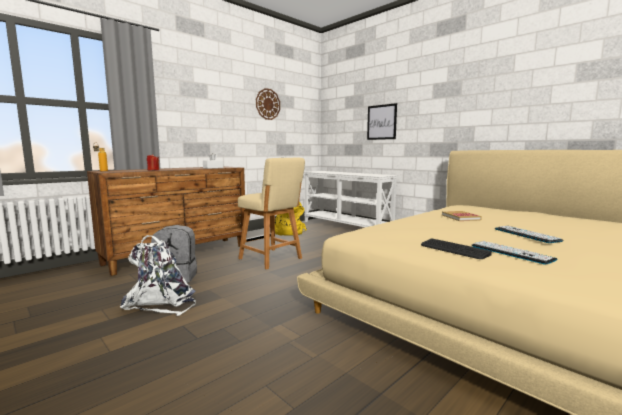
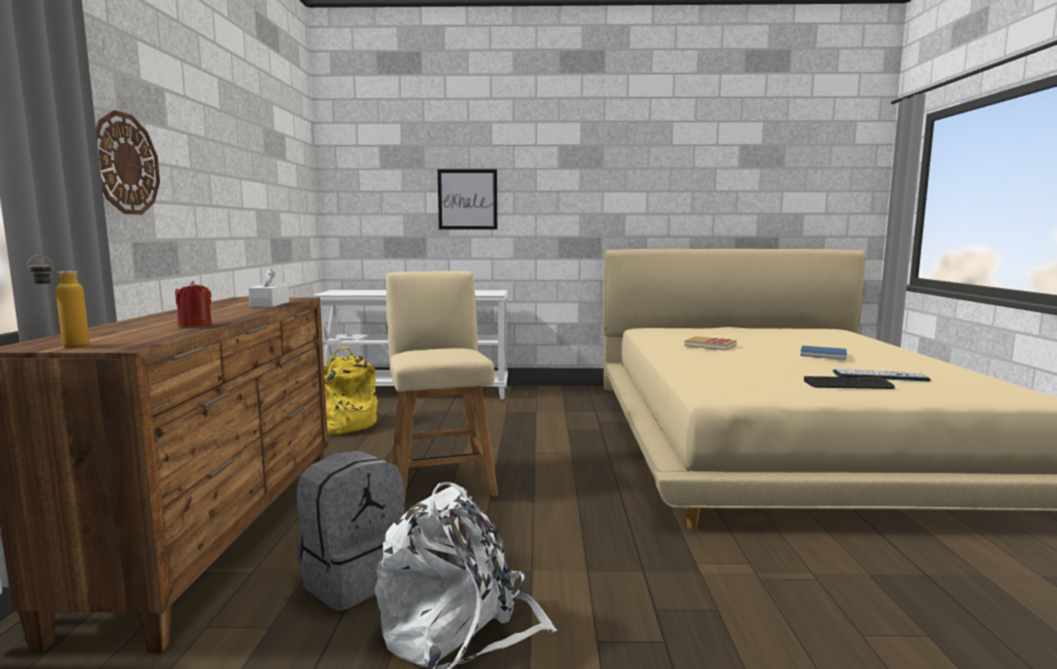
camera: 45 degrees left, 0 degrees up
(268, 104) = (256, 149): wall clock -> wall clock (125, 164)
(272, 259) = (441, 479): beige chair -> beige chair turned 105 degrees counterclockwise
(526, 235) = (824, 355): keyboard -> blue book

